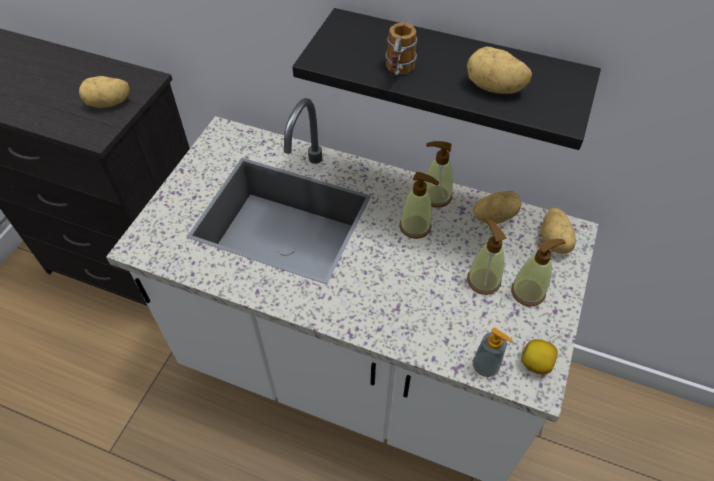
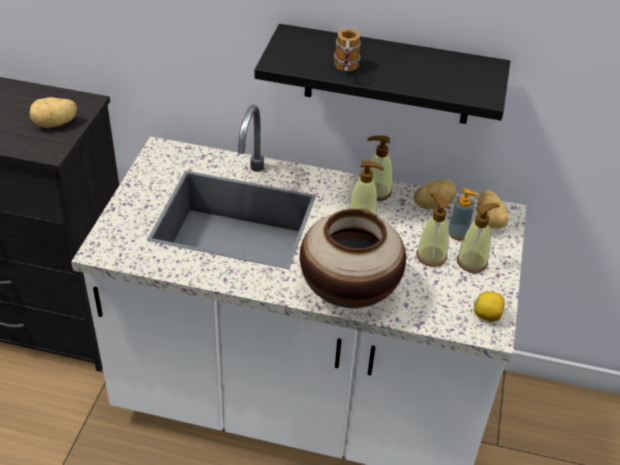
camera: 10 degrees left, 10 degrees down
(386, 318) = (348, 291): none -> vase
(485, 366) = (443, 321): soap dispenser -> soap dispenser (458, 234)
(494, 88) = (427, 78): potato -> none

